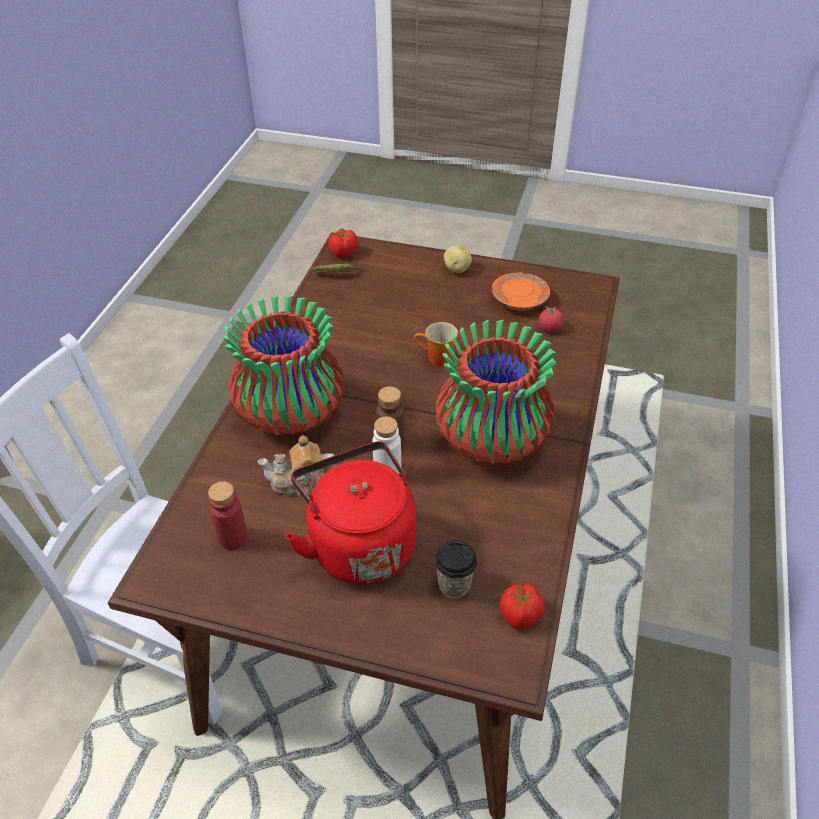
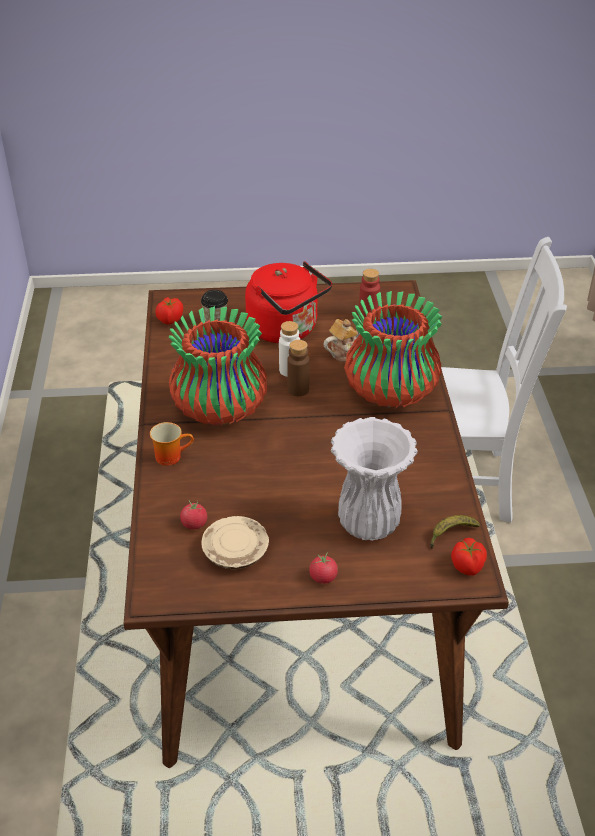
camera: 160 degrees right, 5 degrees down
(400, 296) = (367, 523): none -> white vase
(437, 359) = (294, 464): mug -> mug (171, 455)
(456, 269) = (323, 577): potato -> tomato
(519, 300) = (236, 551): orange plate -> beige plate

